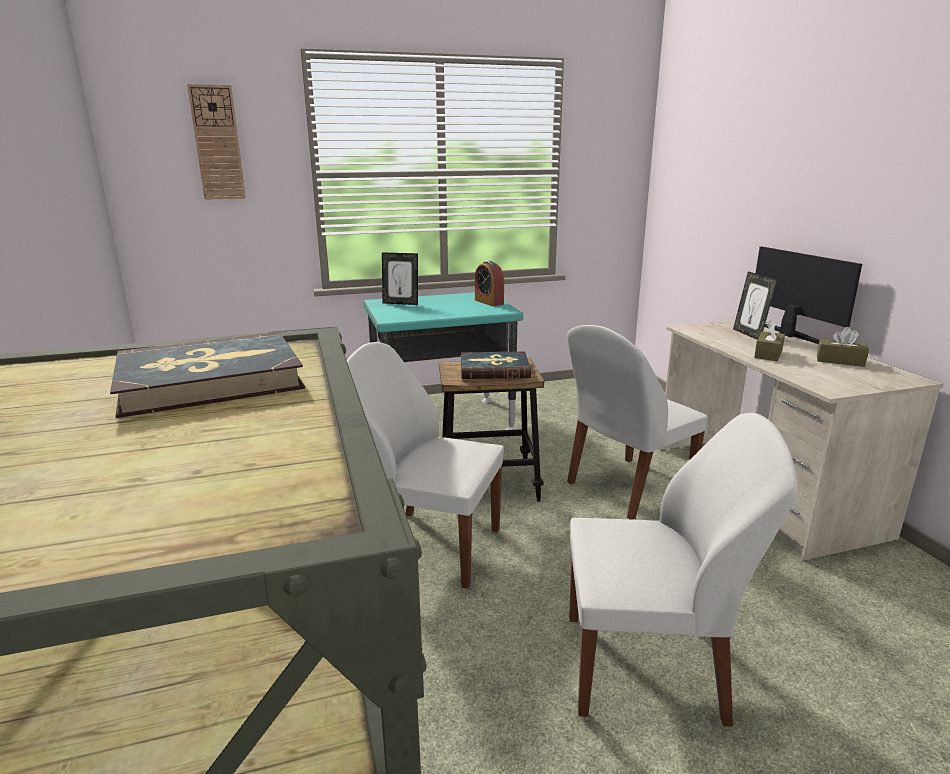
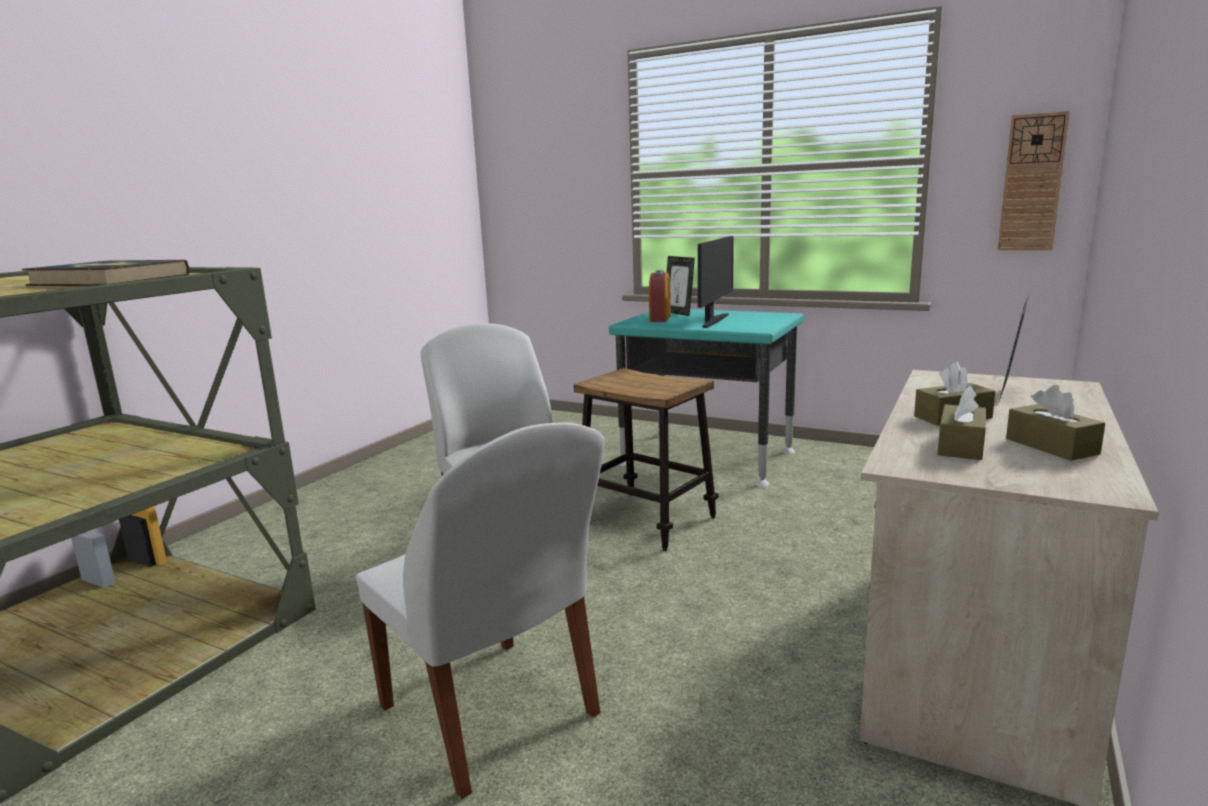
camera: 45 degrees right, 5 degrees down
(217, 143) = (556, 149): wall clock -> wall clock (1032, 183)
(489, 302) = (765, 321): alarm clock -> alarm clock (660, 318)
(494, 369) = (649, 382): book -> none
(626, 488) = (780, 576): white chair -> none
(789, 334) = (1083, 407): monitor -> monitor (713, 321)
(816, 370) = (960, 446): none -> brown tissue box

